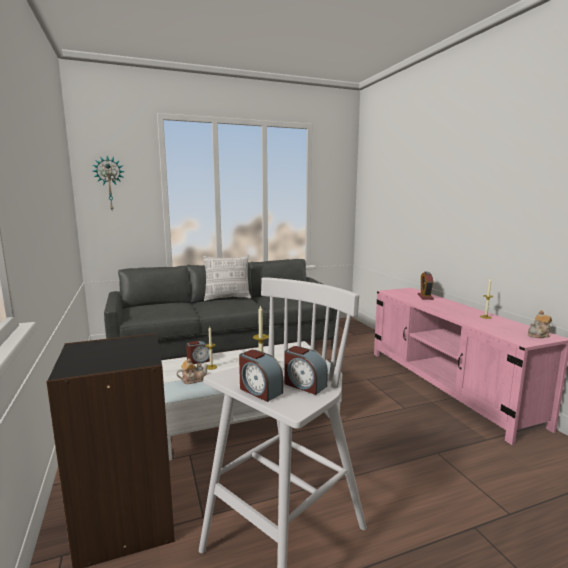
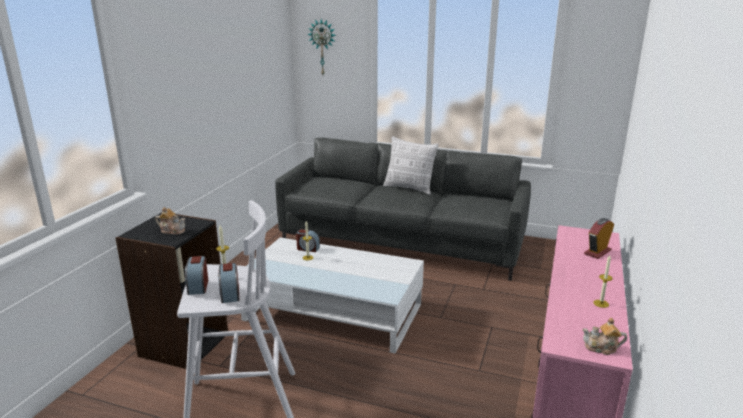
camera: 40 degrees right, 10 degrees up
(193, 380) = (280, 264): teapot -> teapot (172, 230)

